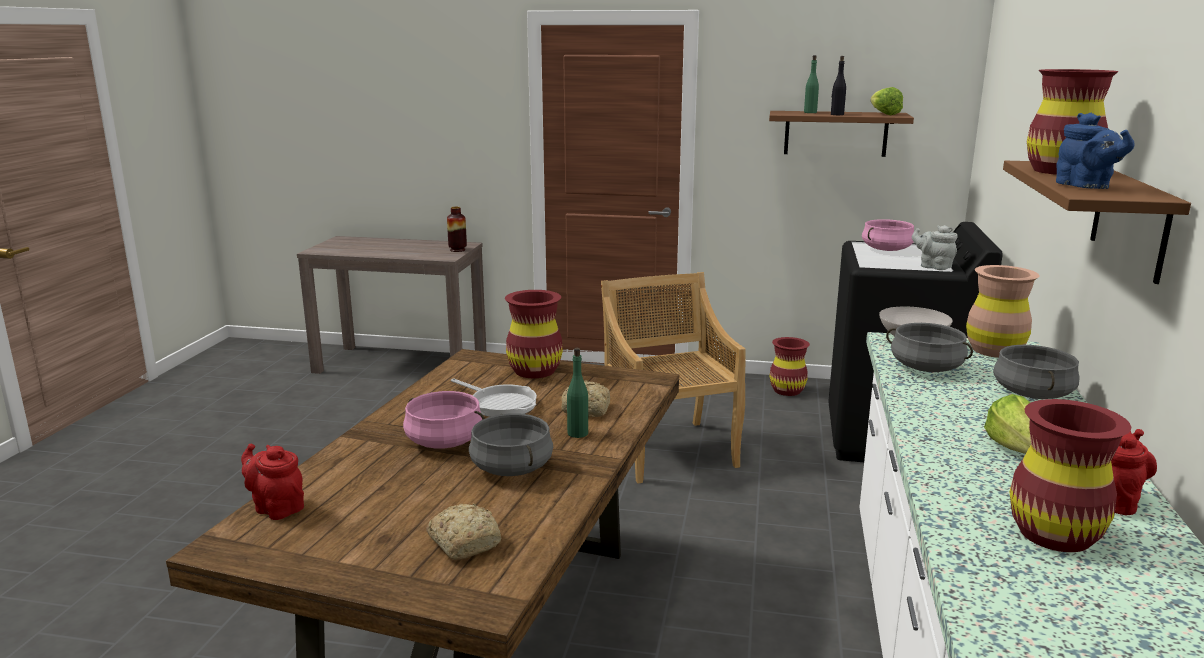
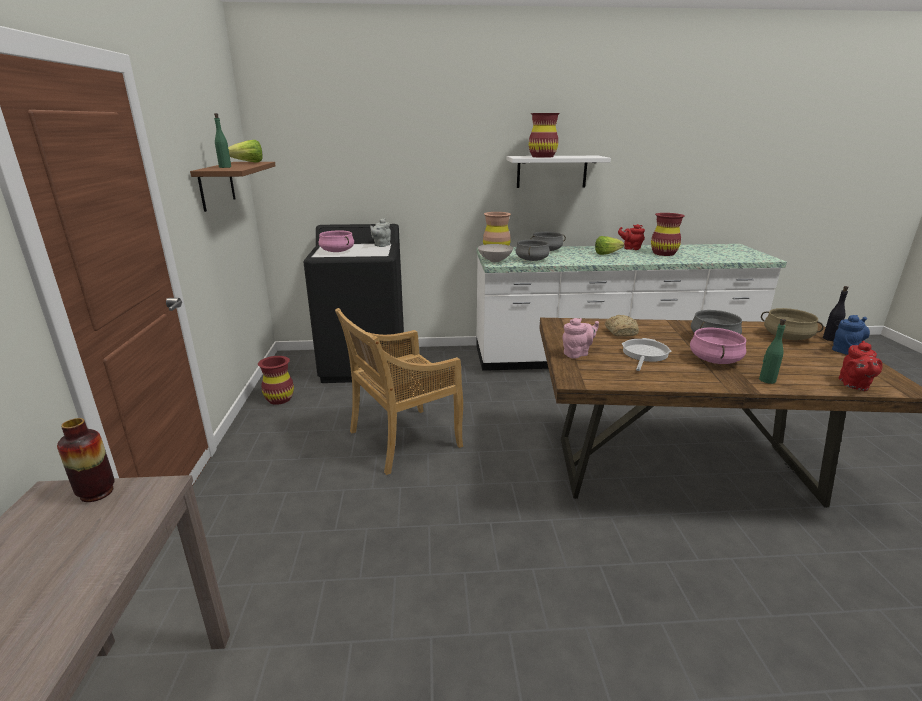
camera: 105 degrees left, 5 degrees up
(465, 542) = (787, 337): bread -> beige cooking pot
(534, 371) = (577, 354): red vase -> pink teapot
(578, 433) = (653, 330): green bottle -> green bottle (767, 380)
(837, 114) = (249, 165): black bottle -> black bottle (830, 339)
(1085, 186) = (581, 156): blue teapot -> blue teapot (845, 350)
(1130, 220) = (551, 171): brown shelf -> white shelf

